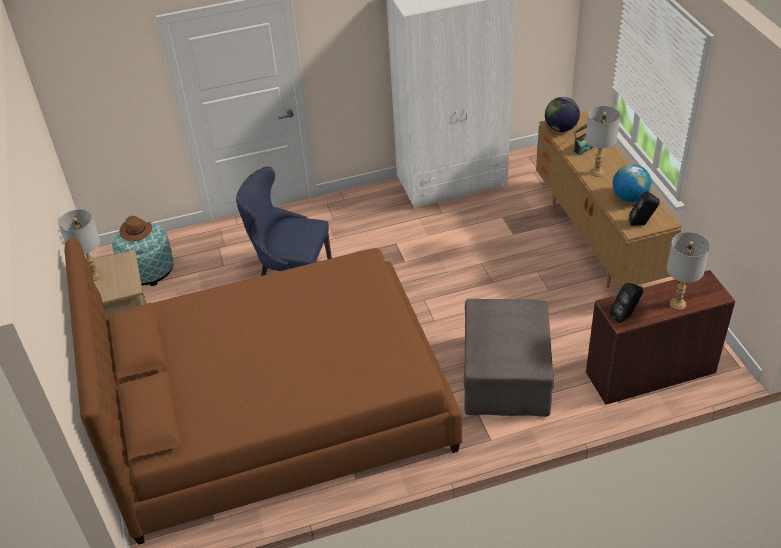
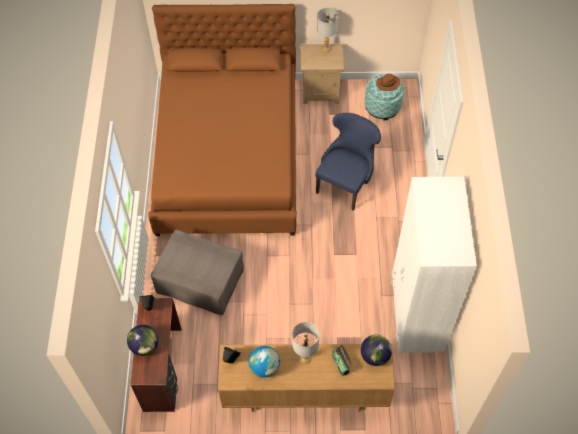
camera: 105 degrees right, 15 degrees up
(678, 303) = (145, 346): grey table lamp -> globe

